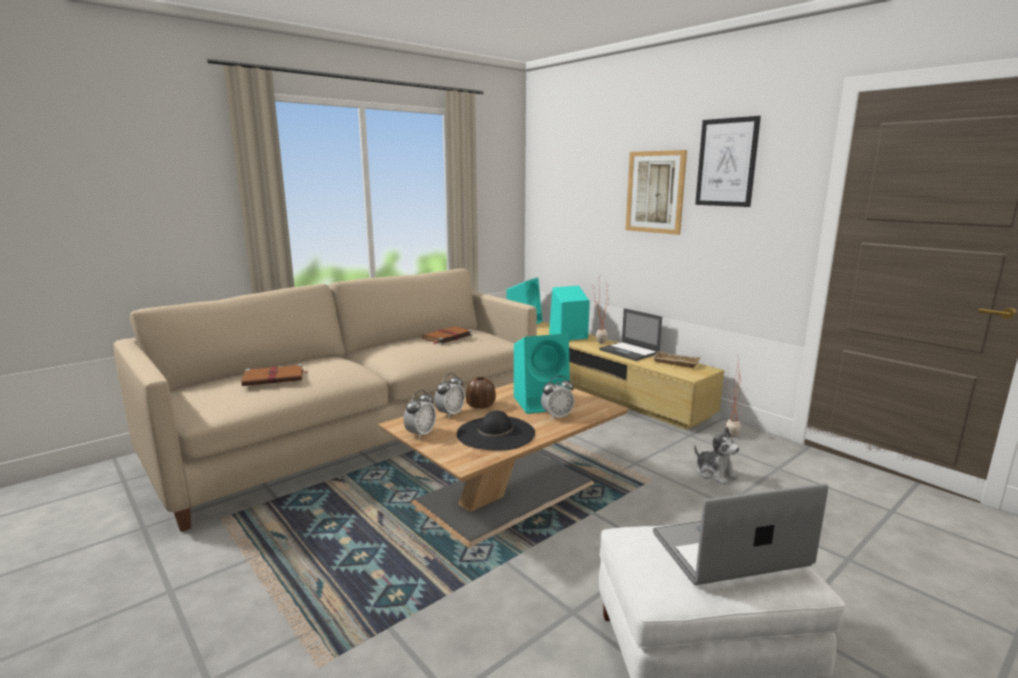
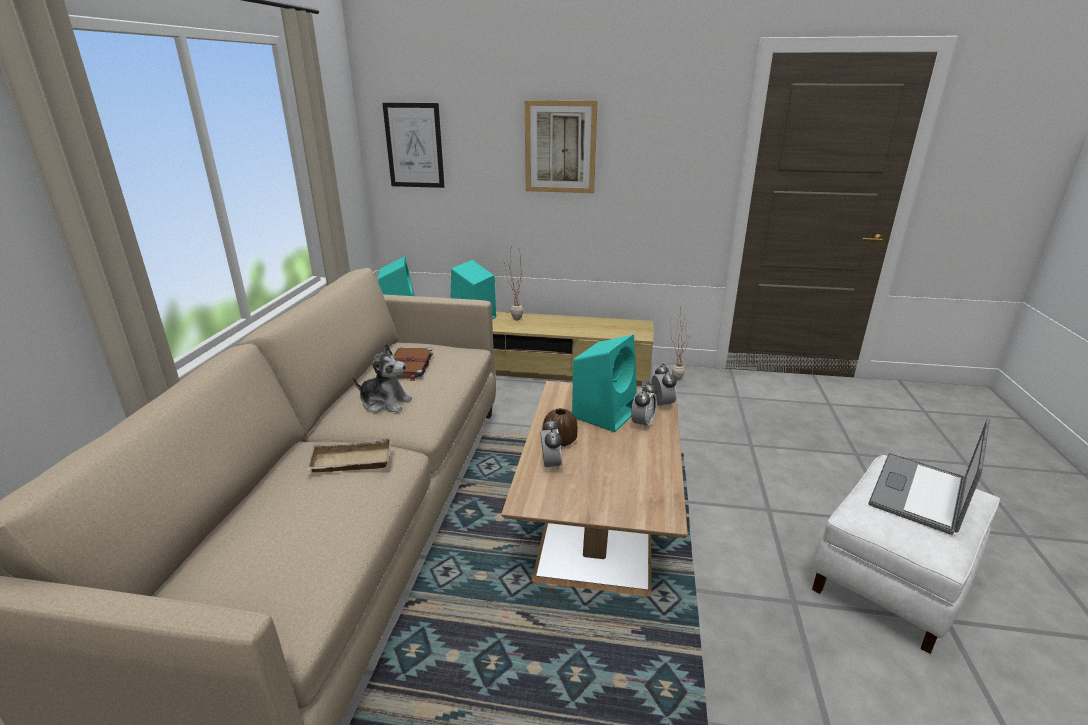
camera: 40 degrees left, 10 degrees up
(275, 378) = (305, 516): brown book -> none
(420, 434) = (568, 504): alarm clock -> alarm clock (662, 404)
(496, 433) = (629, 468): black hat -> none
(630, 351) = (556, 322): laptop -> none
(674, 363) = (609, 325): beige tray -> beige tray (350, 463)
(715, 474) = (711, 420): plush toy -> plush toy (385, 403)
(726, 162) = (644, 116): picture -> picture (414, 146)

